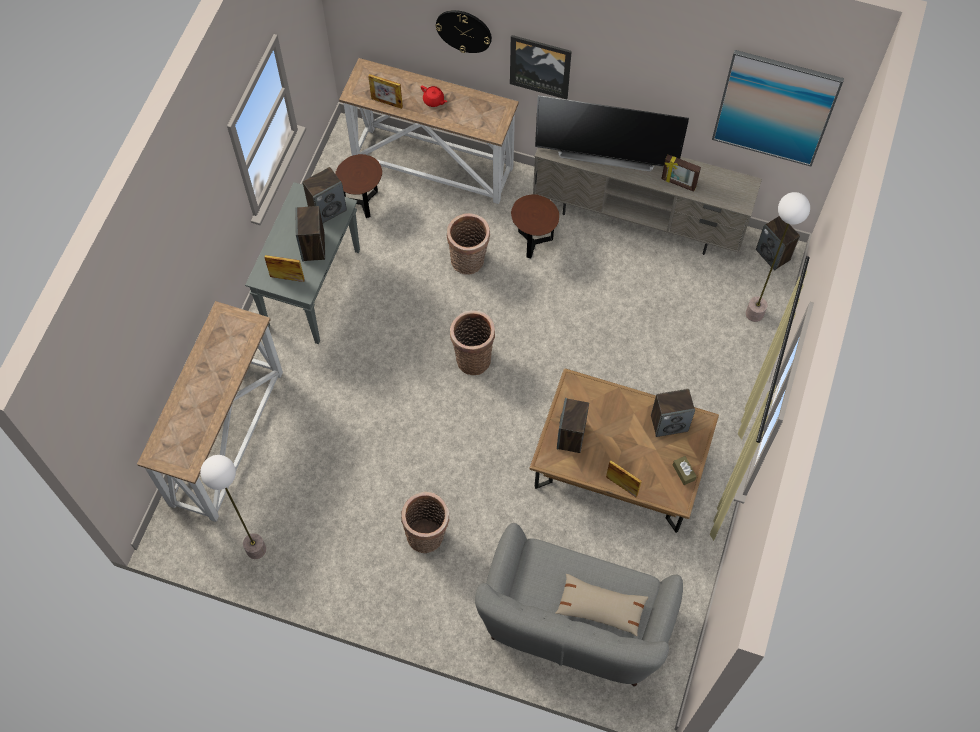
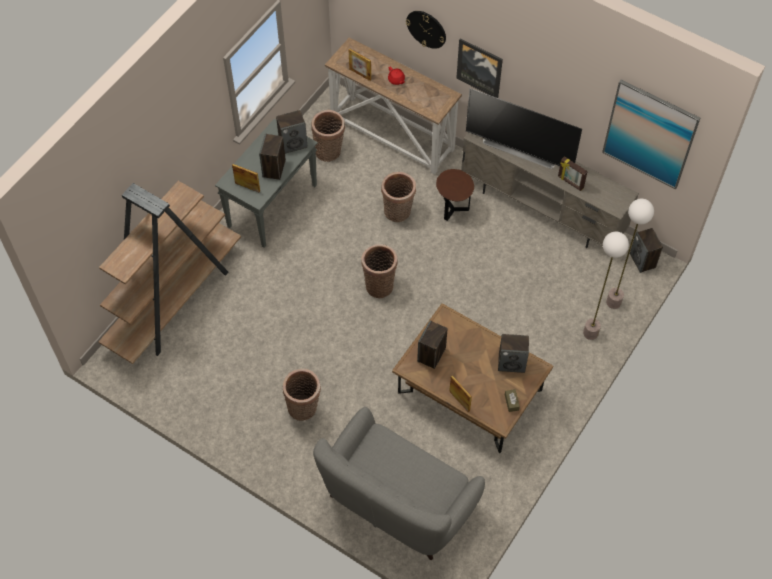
camera: 15 degrees right, 5 degrees down
(227, 436) = (175, 299): console table -> brown bookcase
(256, 550) = (171, 387): floor lamp -> floor lamp (590, 333)
(363, 203) = (329, 151): brown side table -> basket
(600, 607) = (415, 487): beige pillow -> none

